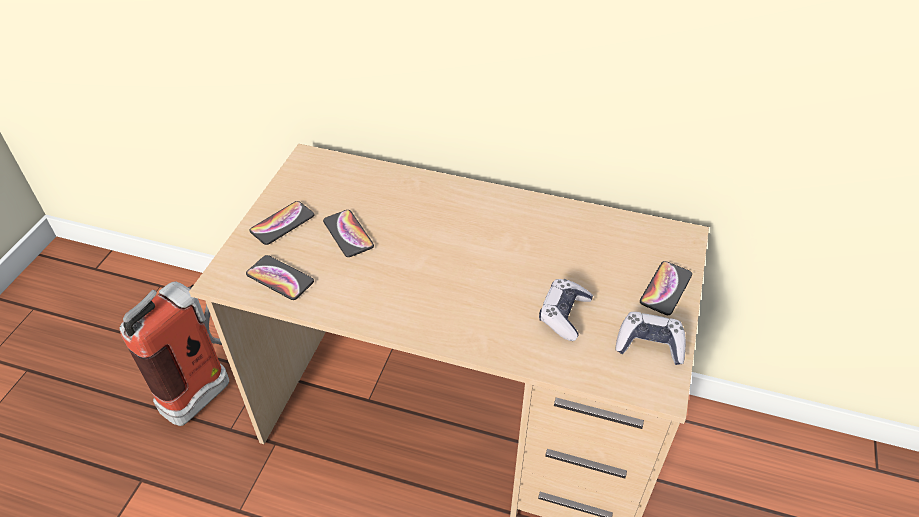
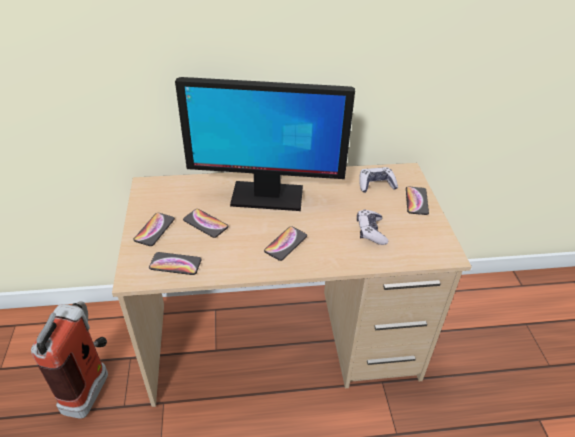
camera: 25 degrees left, 5 degrees down
(433, 295) = (285, 244): none -> phone
(449, 218) = (266, 196): none -> monitor
(649, 344) = (427, 233): game controller -> game controller (376, 185)

